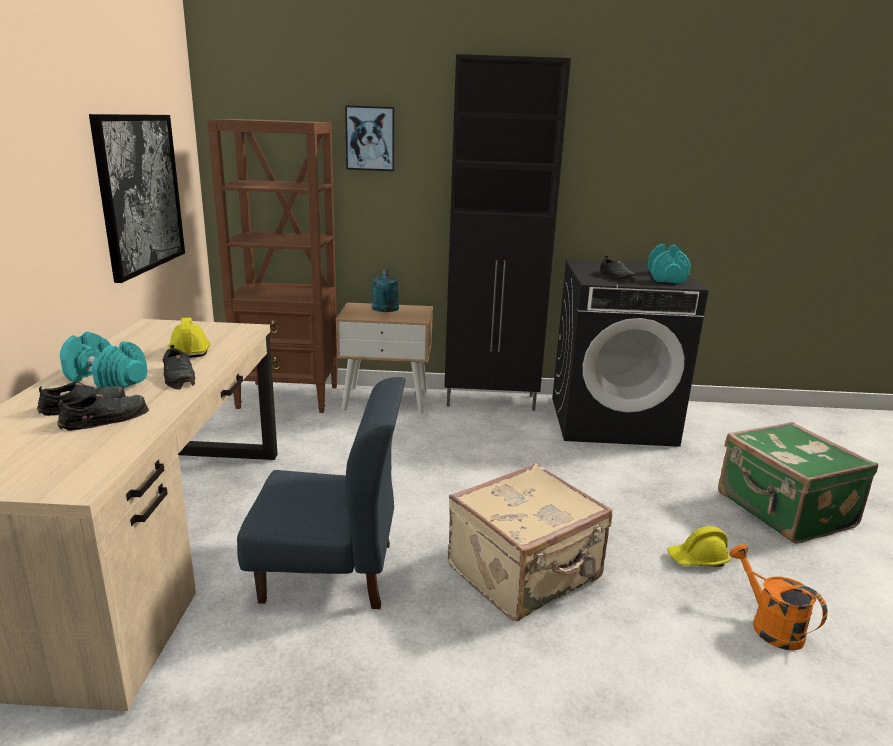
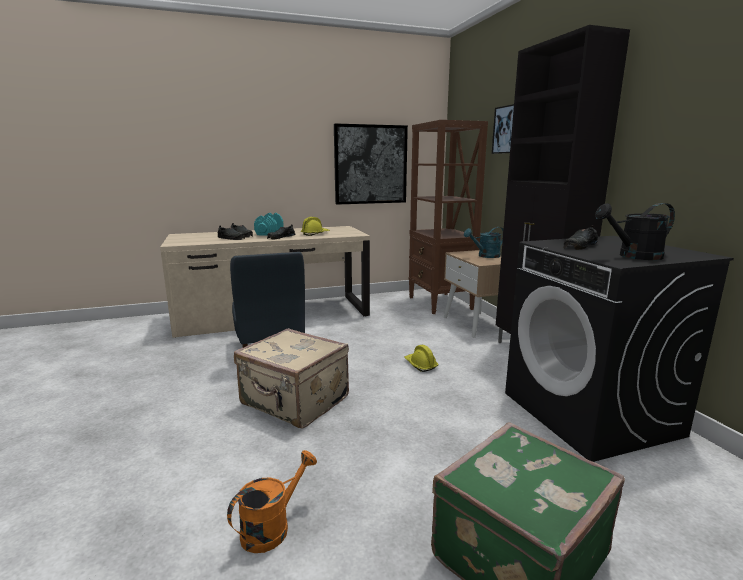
camera: 70 degrees right, 5 degrees down
(666, 277) = (634, 256): turquoise dumbbell -> black watering can
(697, 559) = (357, 480): yellow hard hat -> yellow hard hat (420, 365)

